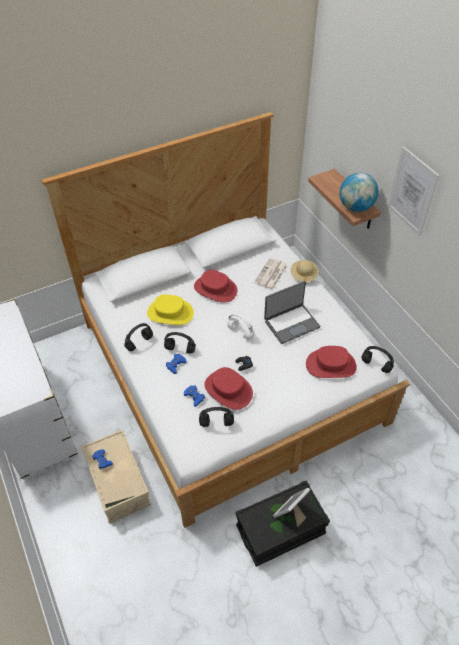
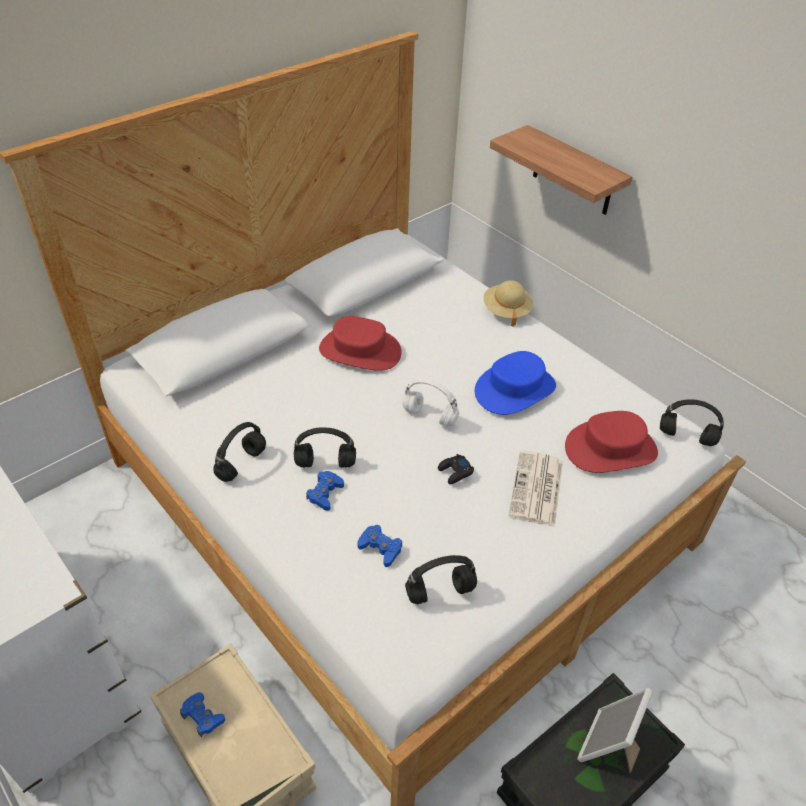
camera: 15 degrees left, 5 degrees down
(170, 313) = (288, 402): yellow hat -> none
(228, 390) = (442, 523): red hat -> none
(271, 274) = (450, 315): newspaper -> newspaper (537, 489)
(291, 323) = (514, 389): laptop -> blue hat
(356, 207) = (589, 173): globe -> none
(412, 192) = (705, 117): picture -> none

